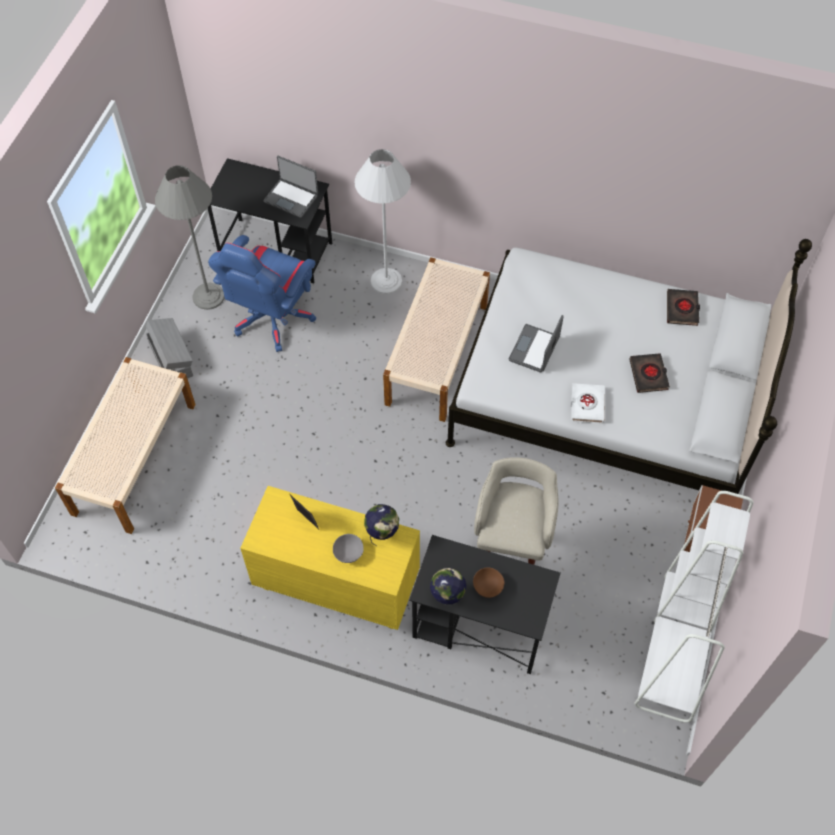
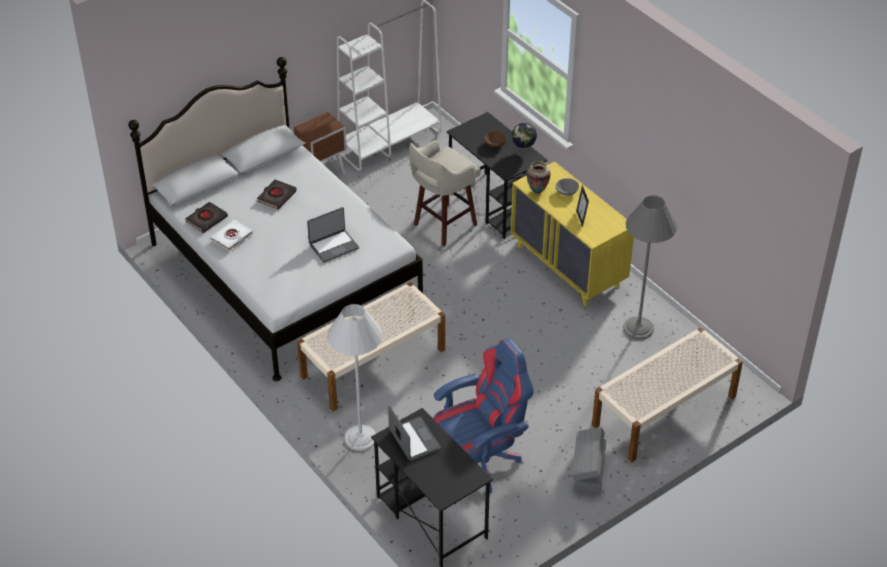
camera: 145 degrees left, 15 degrees down
(208, 296) = (521, 508): grey floor lamp -> grey floor lamp (638, 328)
(382, 533) = (537, 191): globe -> vase
(587, 405) = (336, 201): white book -> white book (232, 237)

